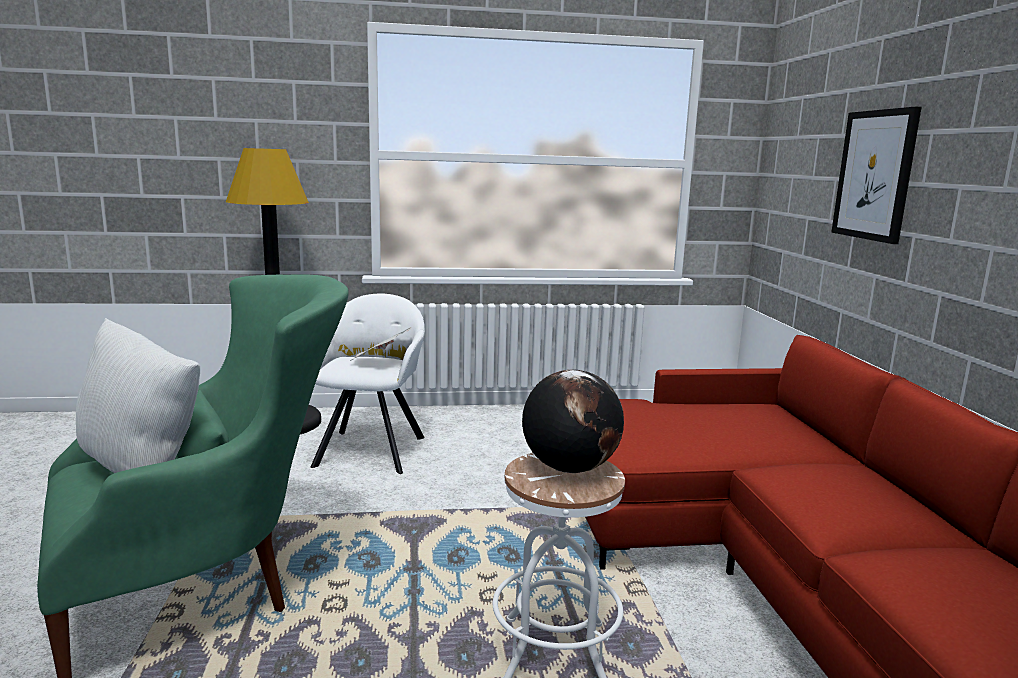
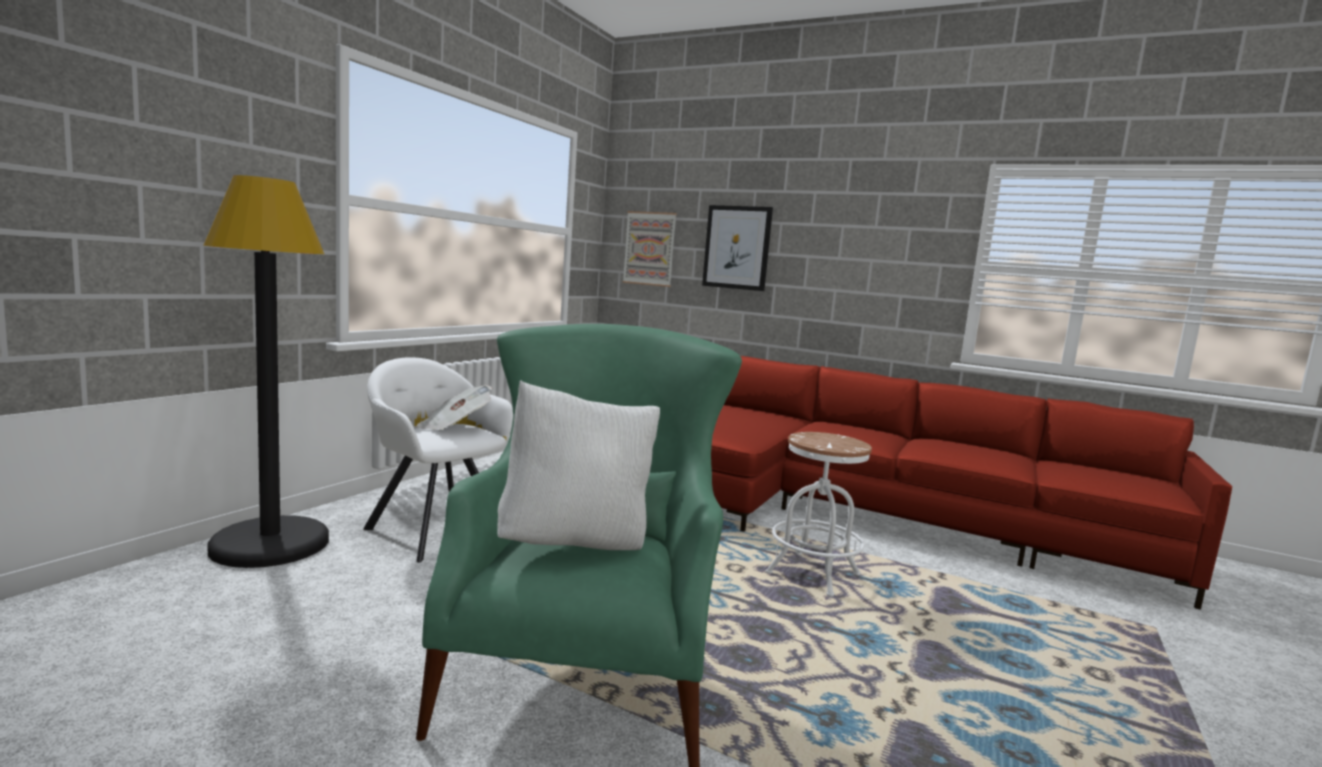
camera: 55 degrees left, 5 degrees down
(569, 468) = (822, 438): globe -> none
(794, 180) = (649, 248): none -> picture

